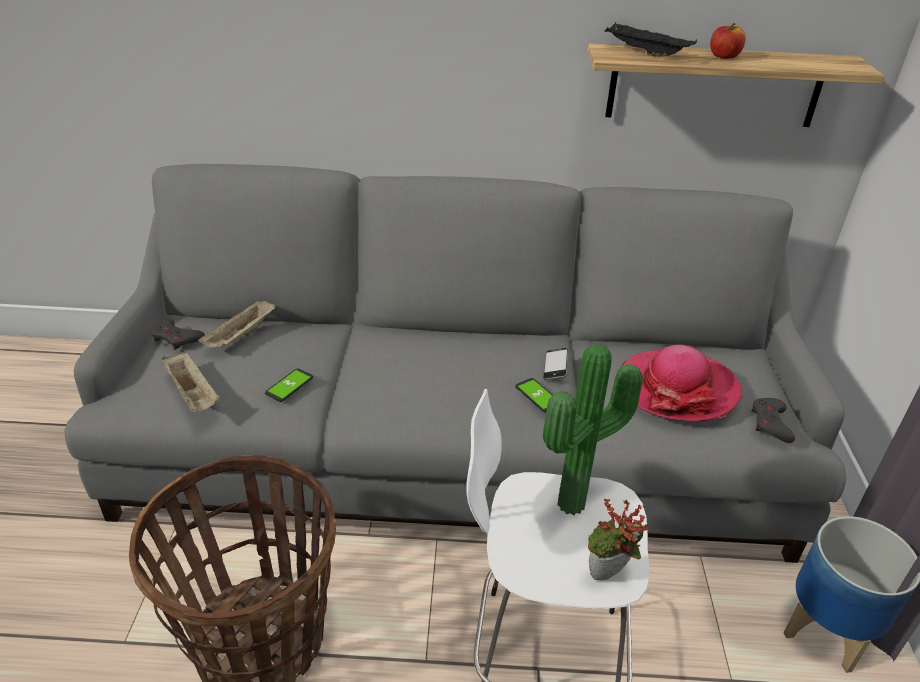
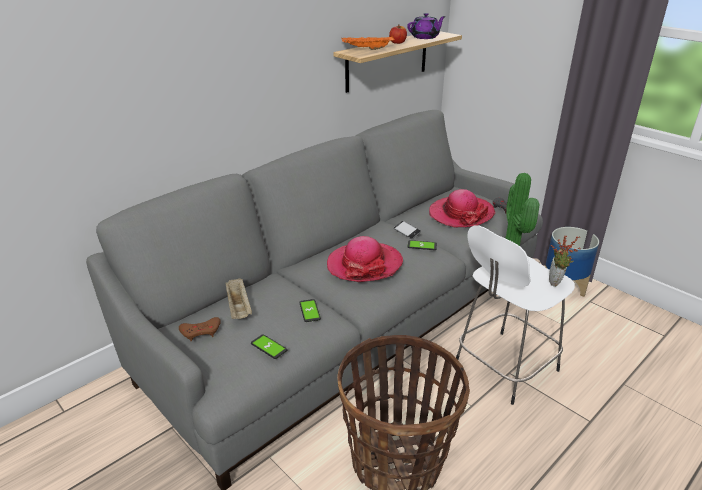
camera: 45 degrees left, 5 degrees down
(176, 338) = (201, 331): grey game controller -> brown game controller
(193, 394) = (269, 347): beige tray -> phone
(426, 373) = (364, 264): none -> hat
(644, 53) = (367, 49): black tray -> orange tray
(800, 61) = (425, 37): none -> purple teapot

